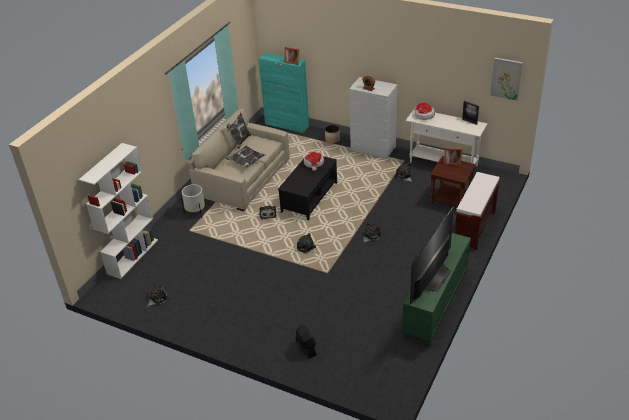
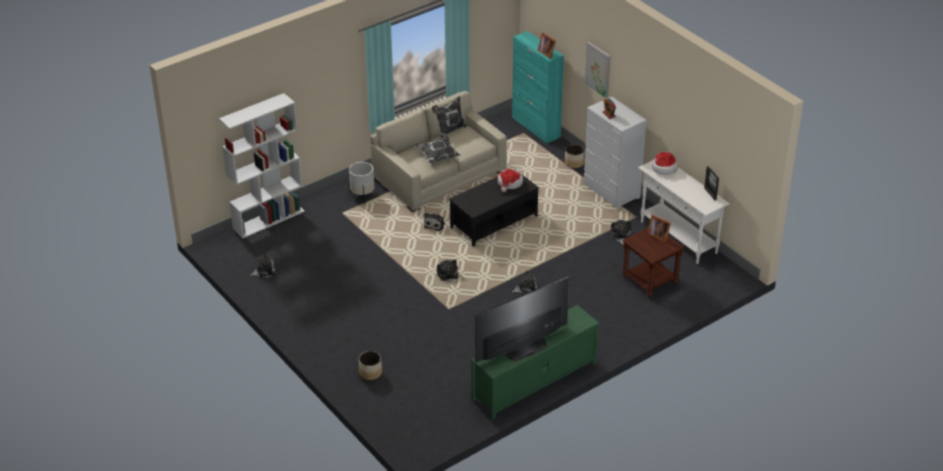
camera: 25 degrees right, 0 degrees up
(306, 348) = (370, 372): black fan -> planter
(475, 227) = (648, 321): brown bench -> none
(506, 78) = (750, 154): picture -> picture (598, 69)

